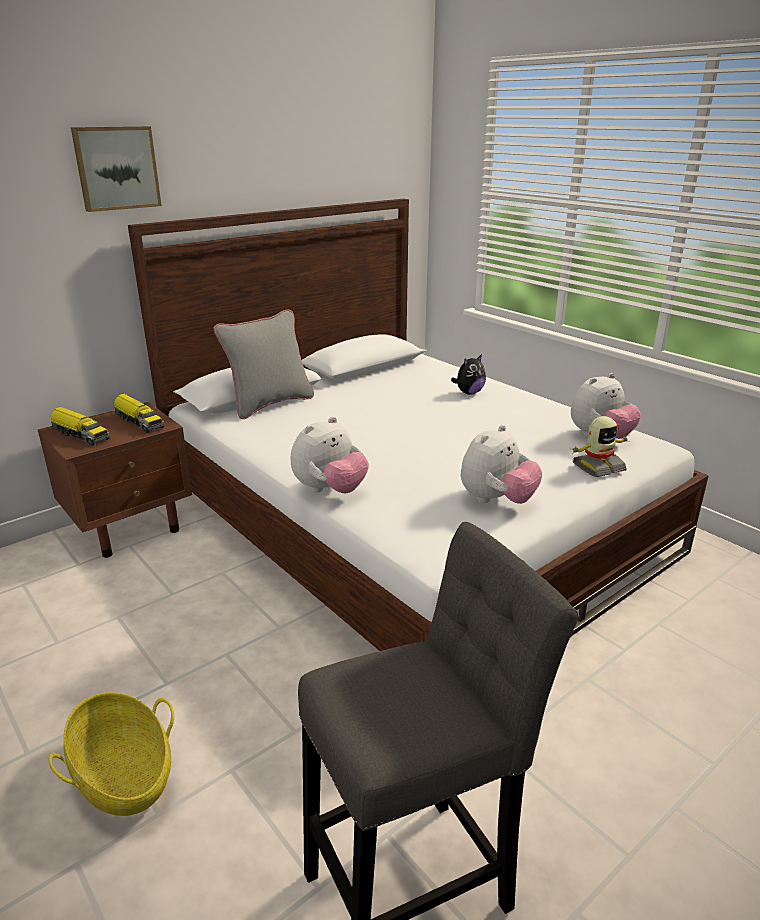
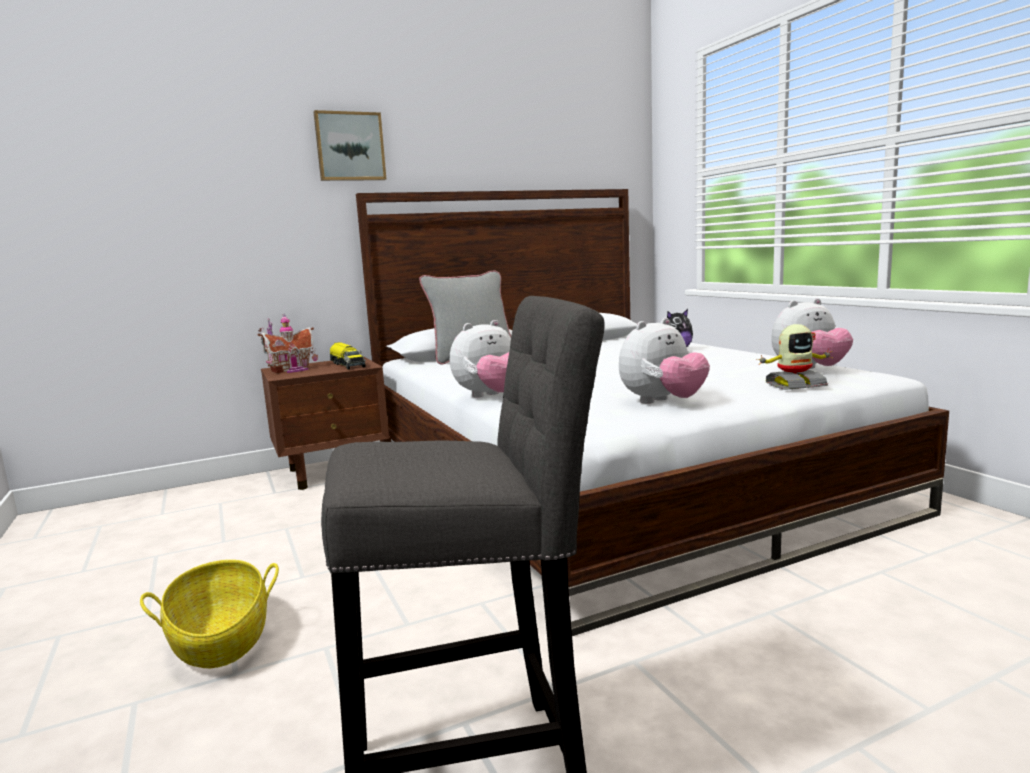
camera: 15 degrees right, 15 degrees down
(80, 434) = (292, 370): toy truck -> toy house

